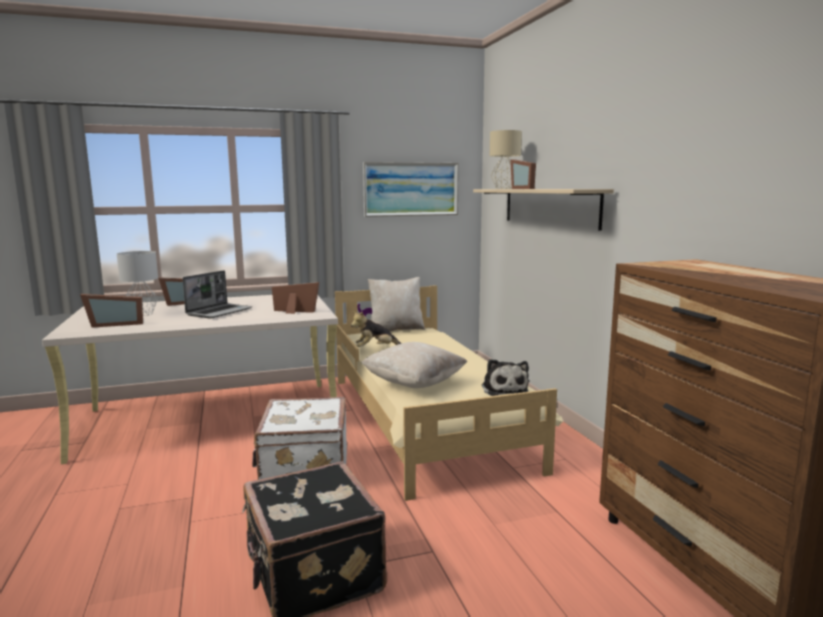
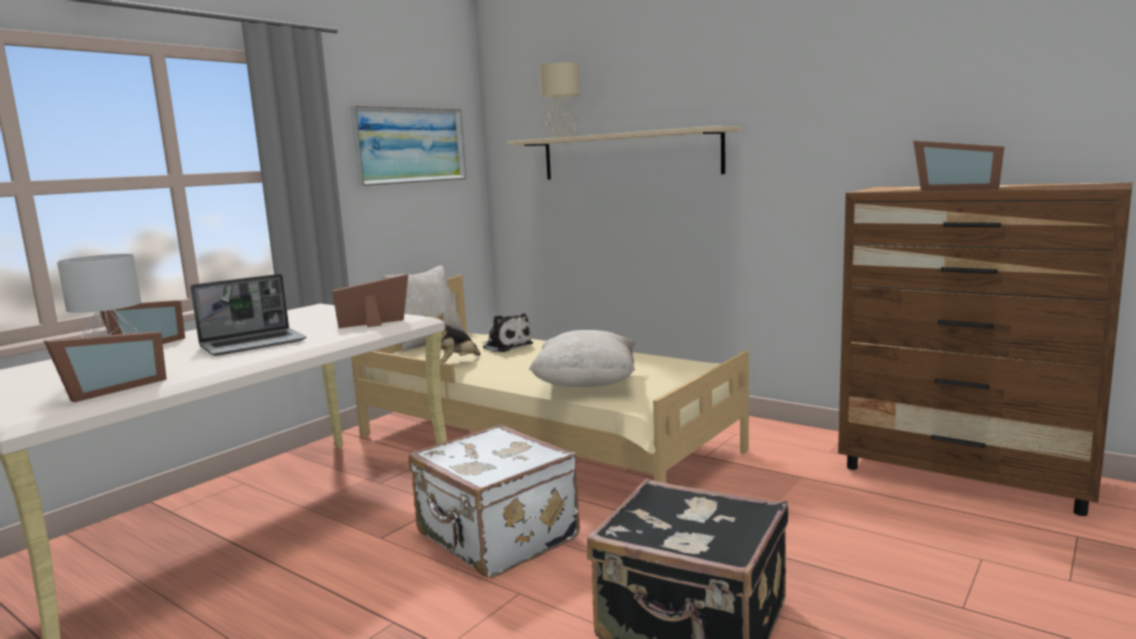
camera: 35 degrees left, 0 degrees up
(219, 312) = (254, 344): laptop -> laptop turned 60 degrees clockwise
(503, 389) = (683, 366): plush toy -> plush toy (506, 346)
(525, 188) = (611, 133): picture frame -> picture frame (956, 189)

